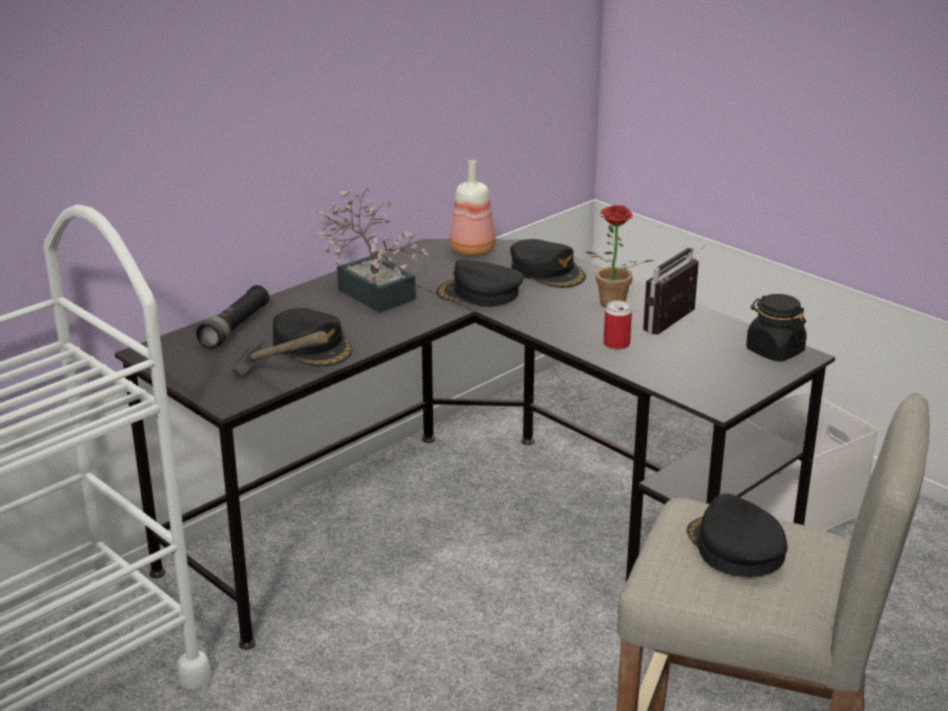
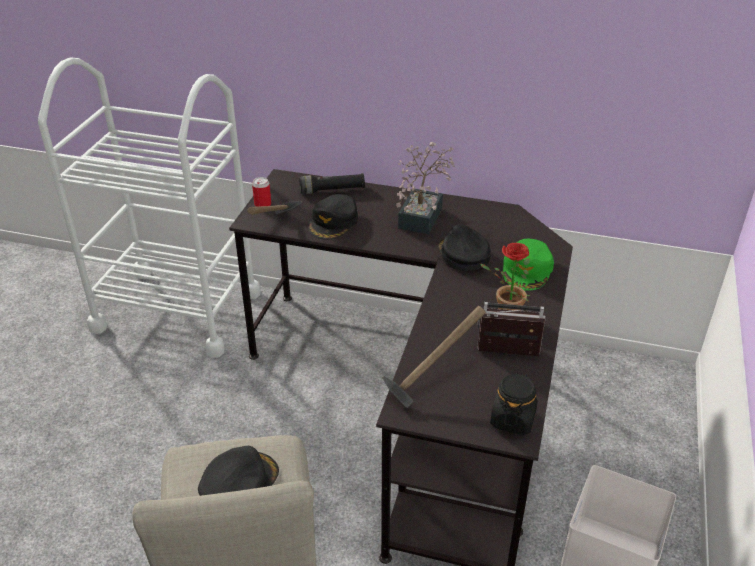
camera: 60 degrees right, 10 degrees up
(473, 250) = (524, 230): bottle -> none
(547, 272) = (527, 270): black cap -> green cap
(616, 344) = (447, 336): can -> can (262, 204)
(683, 374) = (431, 382): none -> hammer

